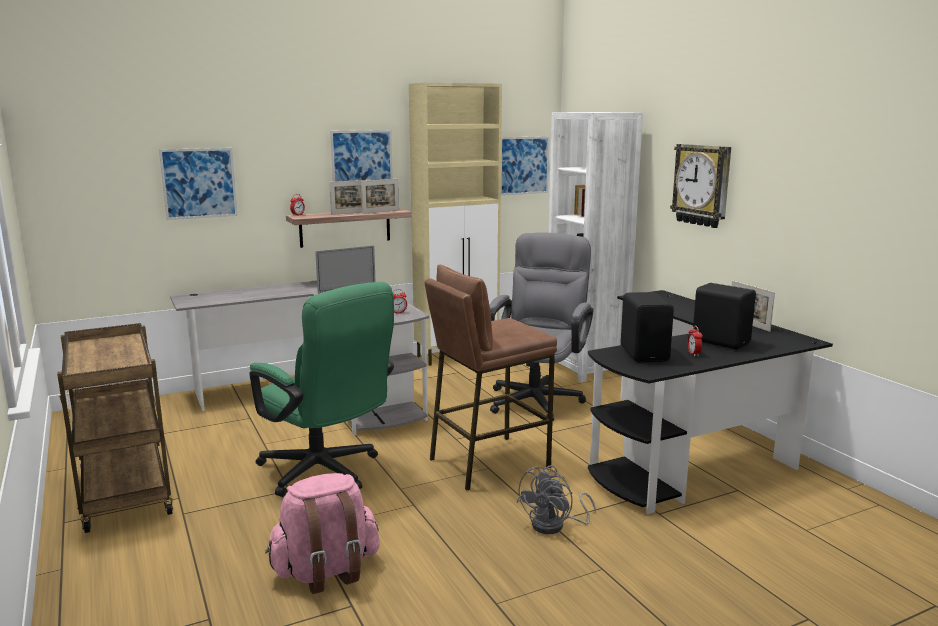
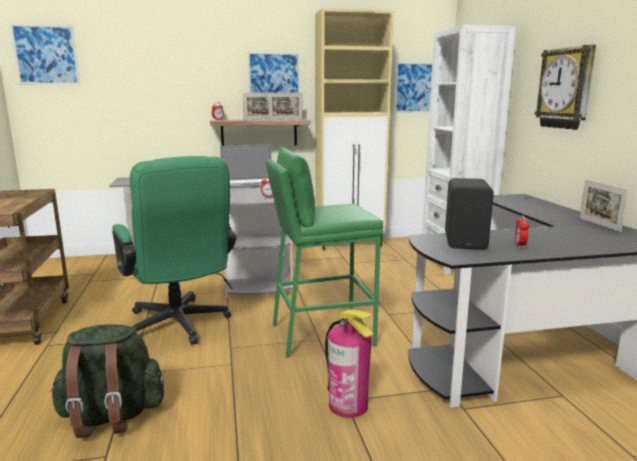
camera: 15 degrees right, 0 degrees up
(199, 183) = (141, 91): picture -> picture (46, 55)
(326, 571) = (111, 416): pink backpack -> green backpack
(488, 462) = (321, 334): brown stool -> green stool
(538, 397) = (399, 283): grey office chair -> none
(555, 525) = (348, 405): grey fan -> fire extinguisher
(720, 341) = (557, 237): black speaker -> none

